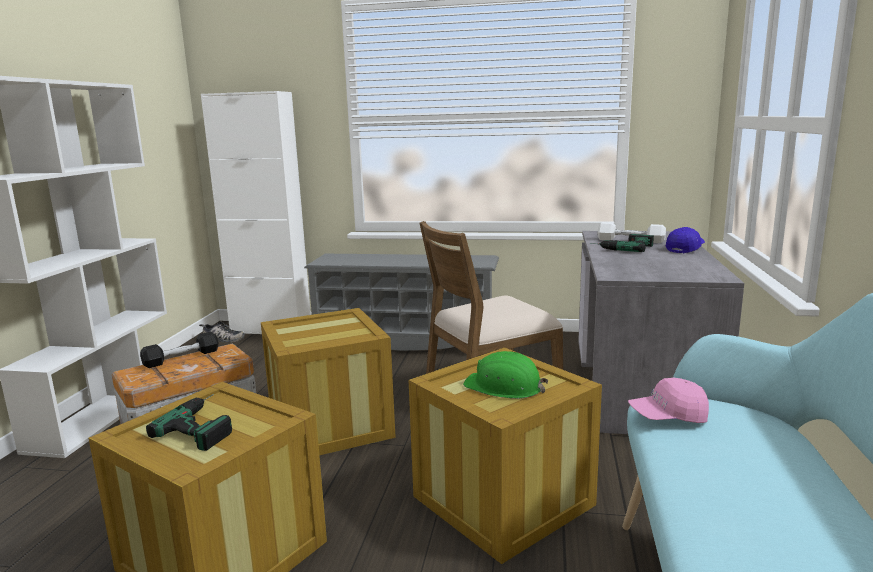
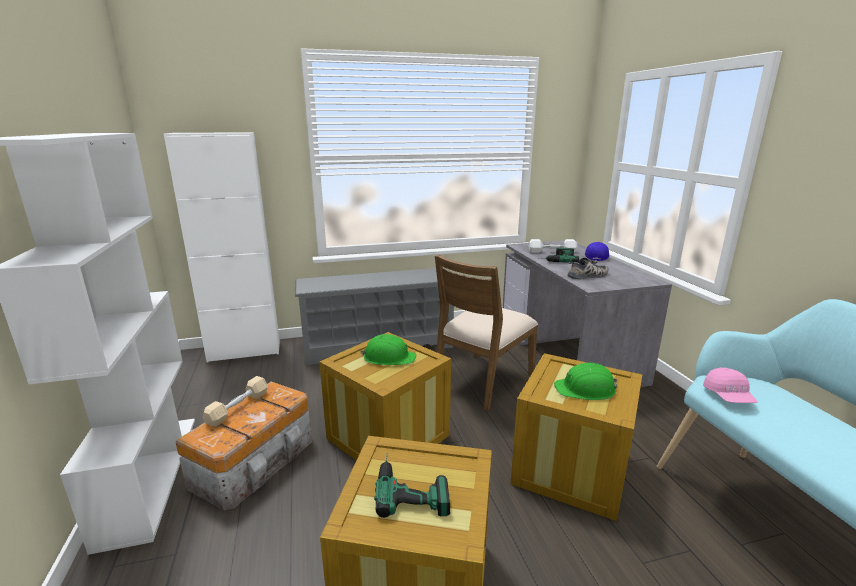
camera: 25 degrees left, 5 degrees up
(181, 358) = (238, 407): black dumbbell -> beige dumbbell
(222, 339) = (204, 370): shoe -> shoe (588, 276)
(330, 328) = (389, 357): none -> green hard hat
(668, 417) = (728, 396): pink cap -> pink cap turned 60 degrees counterclockwise

